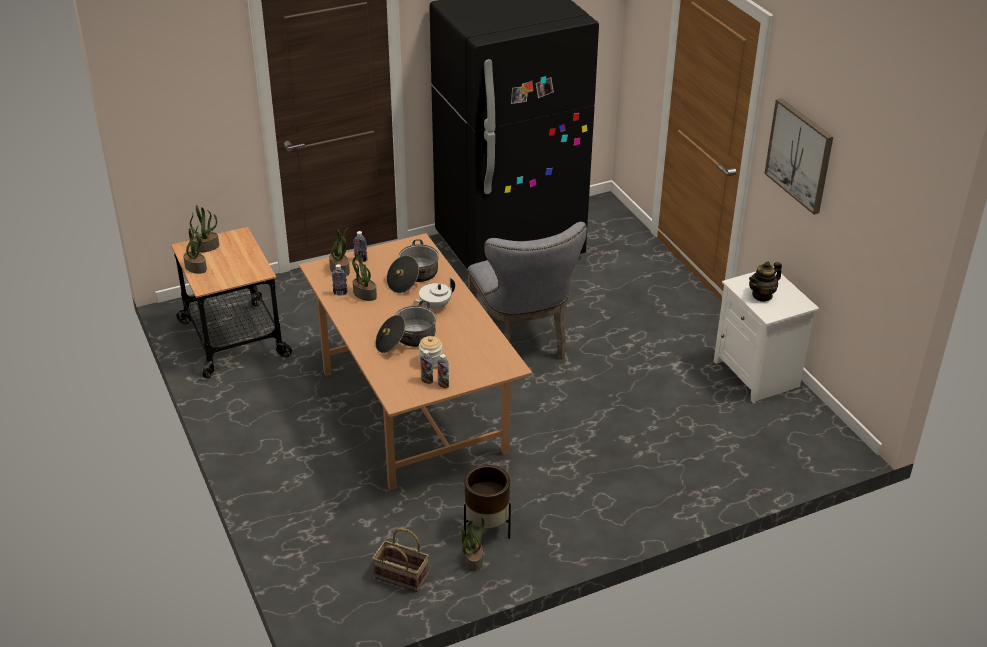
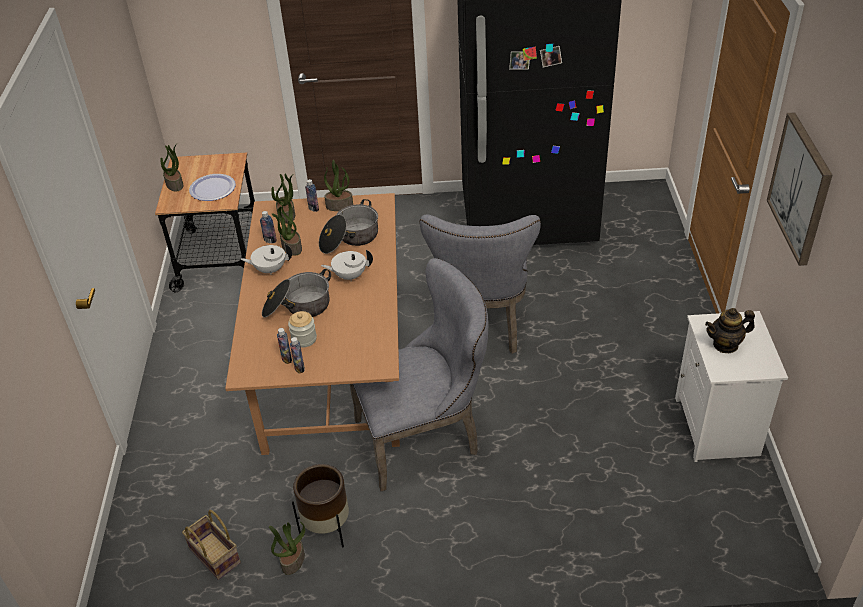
camera: 25 degrees right, 5 degrees up
(207, 247) = (198, 166): potted plant -> potted plant (340, 205)
(238, 264) = (212, 188): none -> plate
(358, 316) = (270, 269): none -> white teapot
(527, 440) = (425, 437): none -> grey chair

